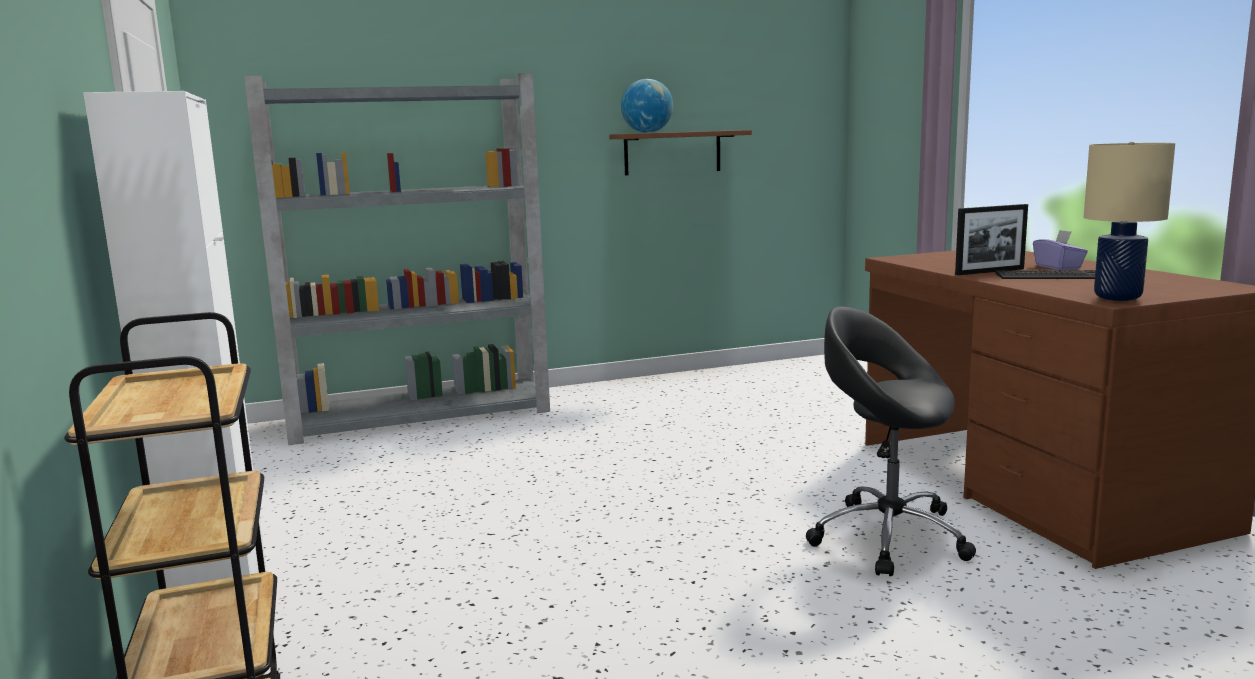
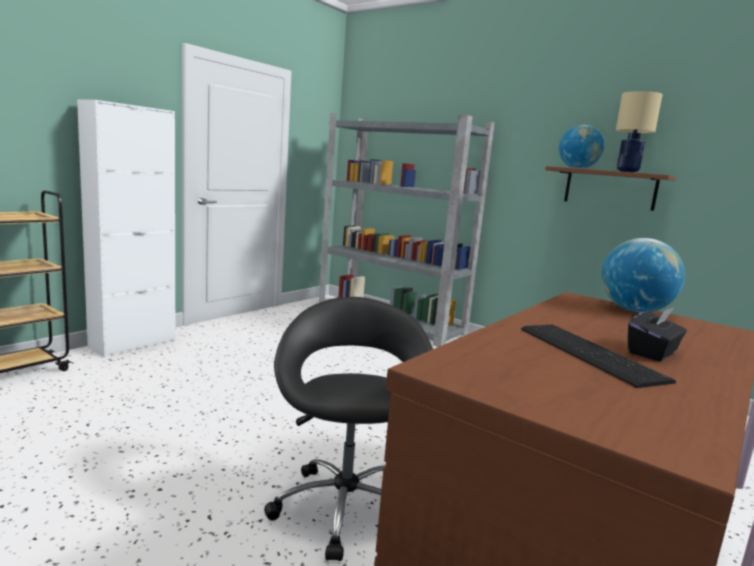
camera: 55 degrees right, 0 degrees up
(938, 255) = (634, 310): none -> globe
(989, 271) = (560, 326): picture frame -> none
(1058, 267) = (653, 353): purple tissue box -> black tissue box
(1116, 299) = (453, 371): beige table lamp -> beige table lamp (627, 172)

